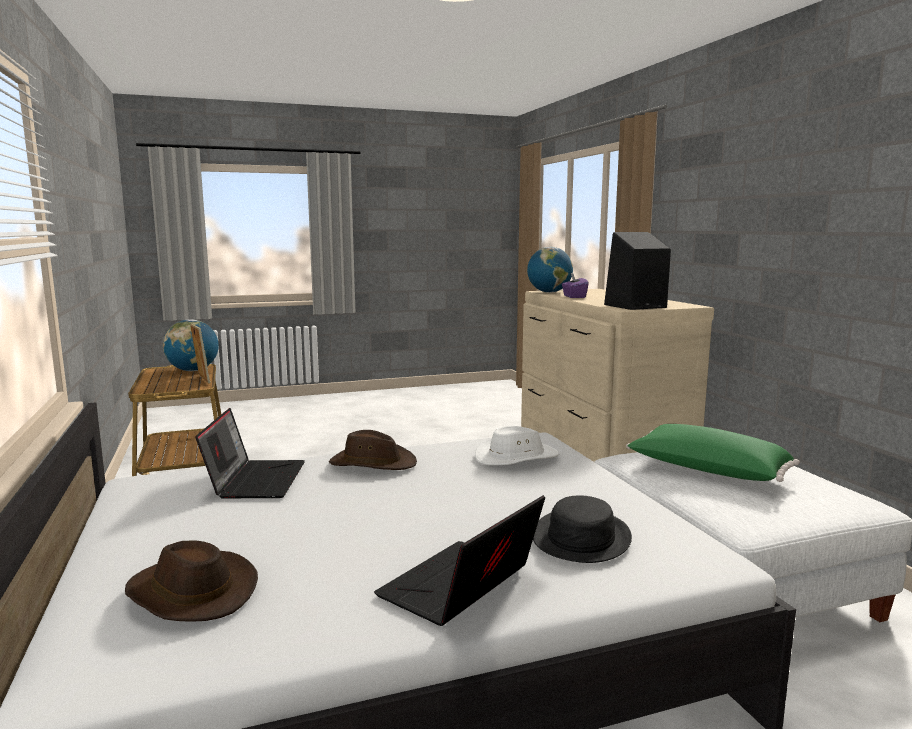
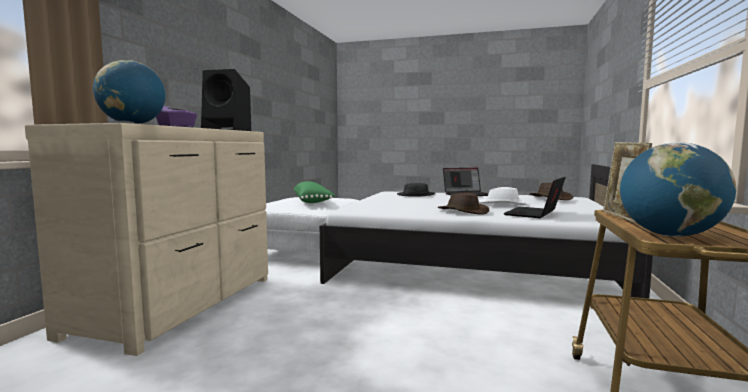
camera: 145 degrees left, 5 degrees down
(516, 457) = (384, 205): white hat -> white hat (502, 204)

